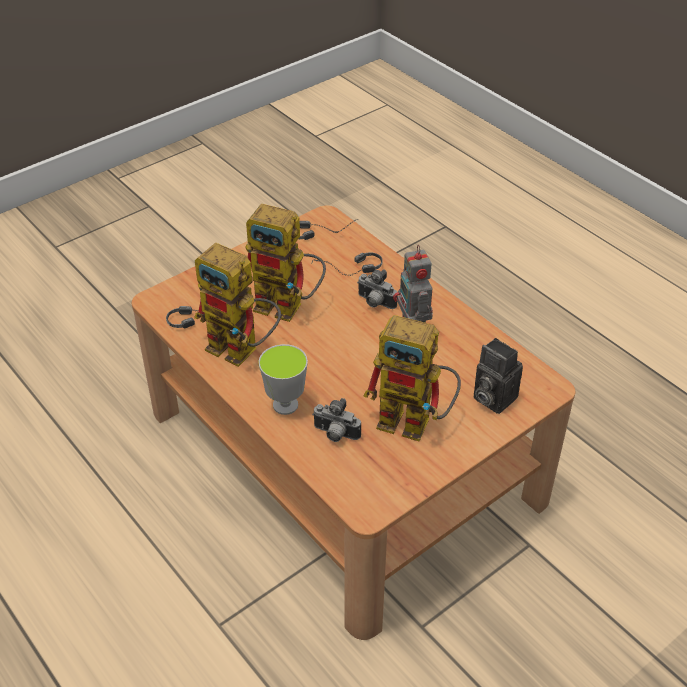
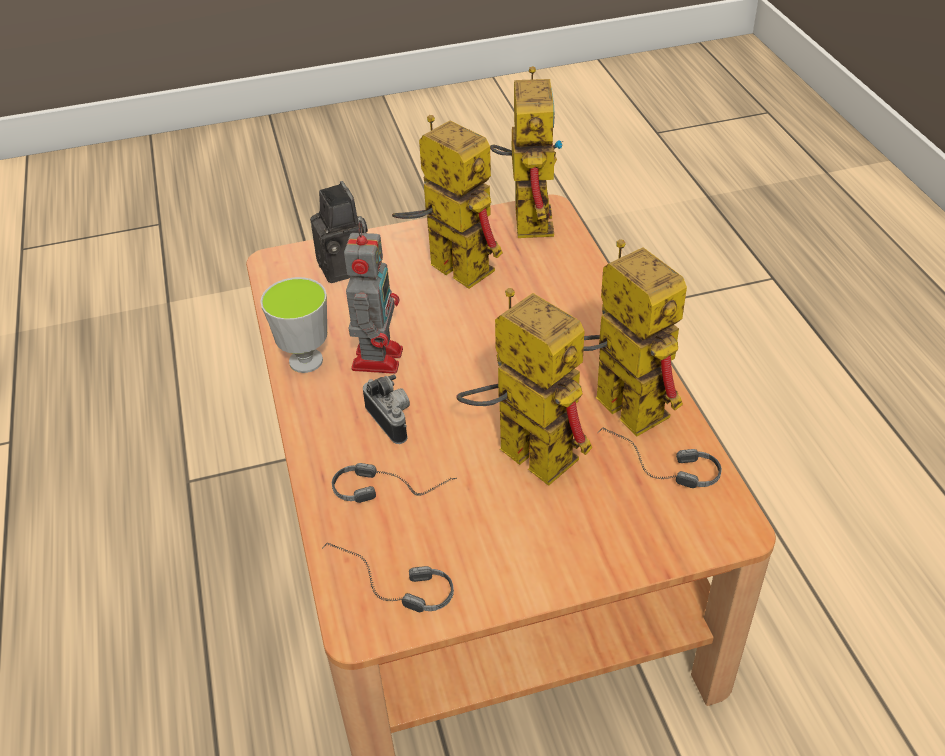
camera: 155 degrees left, 0 degrees up
(285, 405) = (586, 319): cup -> cup (306, 361)
(335, 435) = (543, 276): camera -> none
(382, 498) = (526, 214): none -> toy robot

